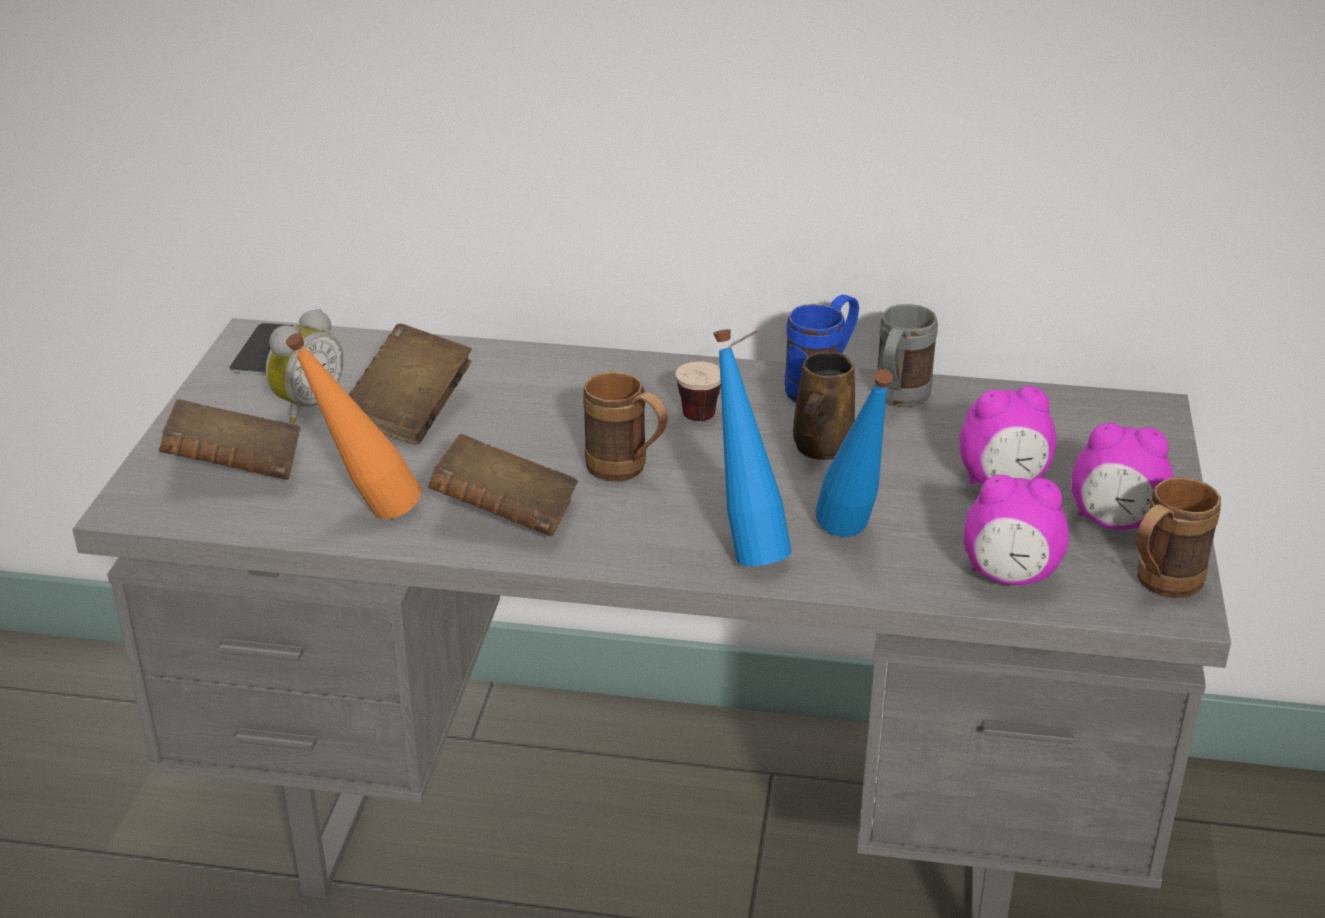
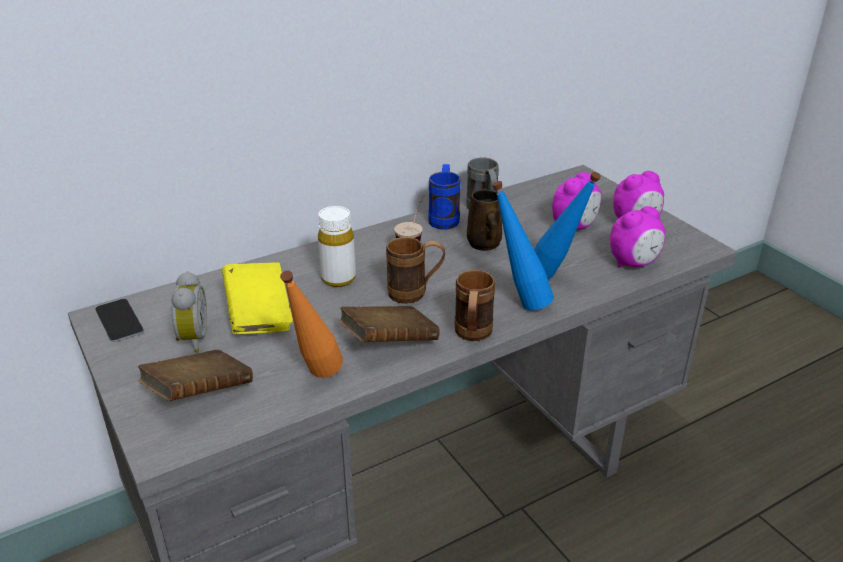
camera: 40 degrees left, 0 degrees up
(410, 412) = (259, 315): brown book -> yellow book
(561, 408) = (338, 278): none -> white bottle
(1159, 585) = (685, 241): brown mug -> brown mug (472, 336)

